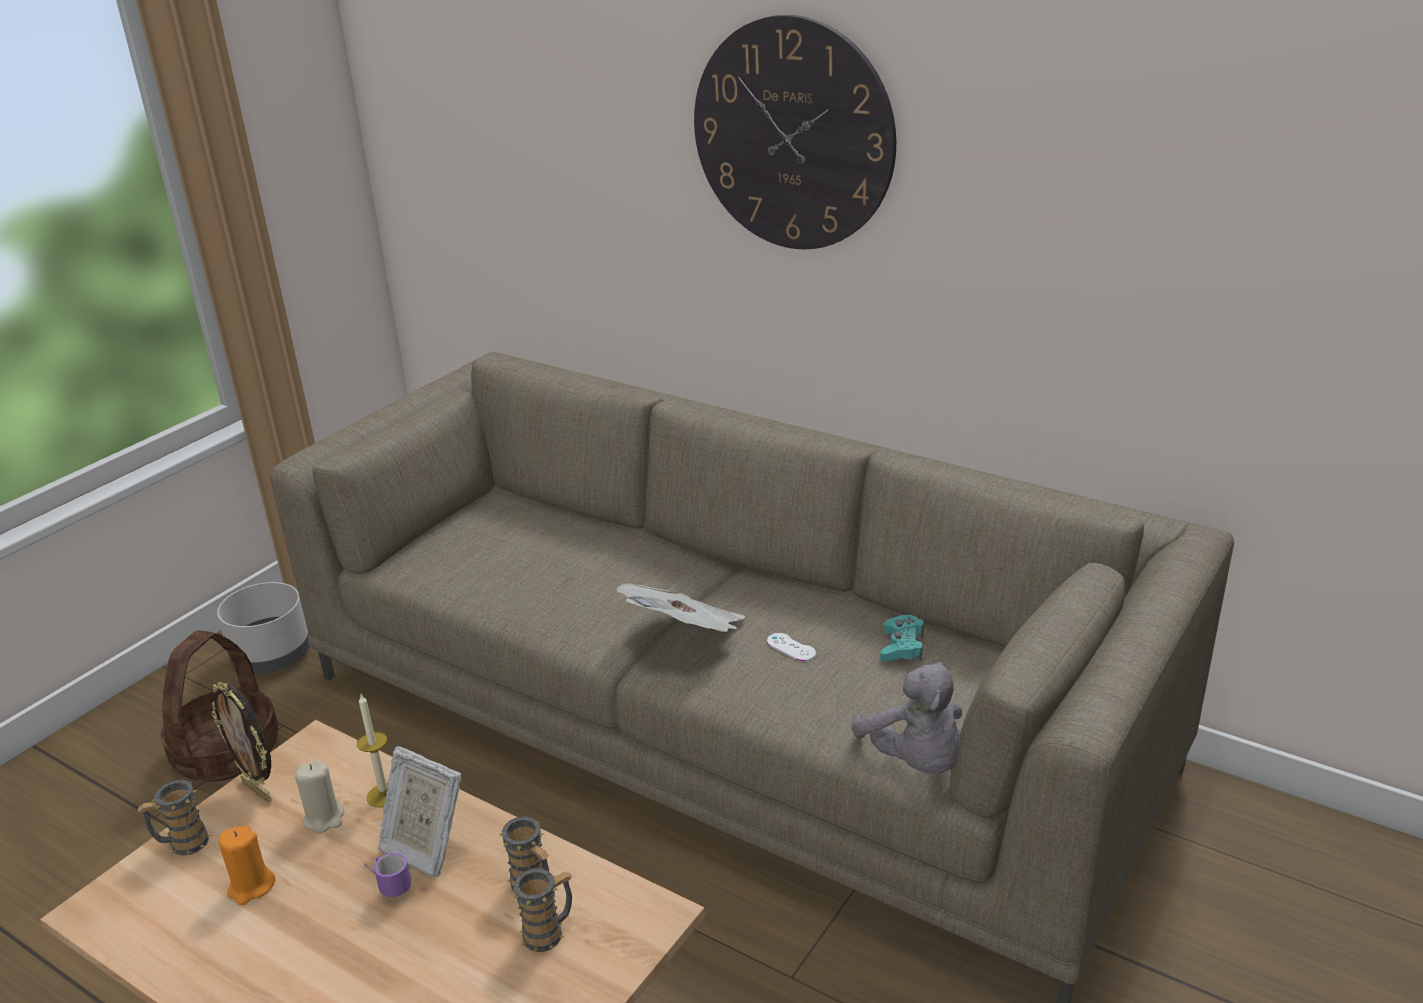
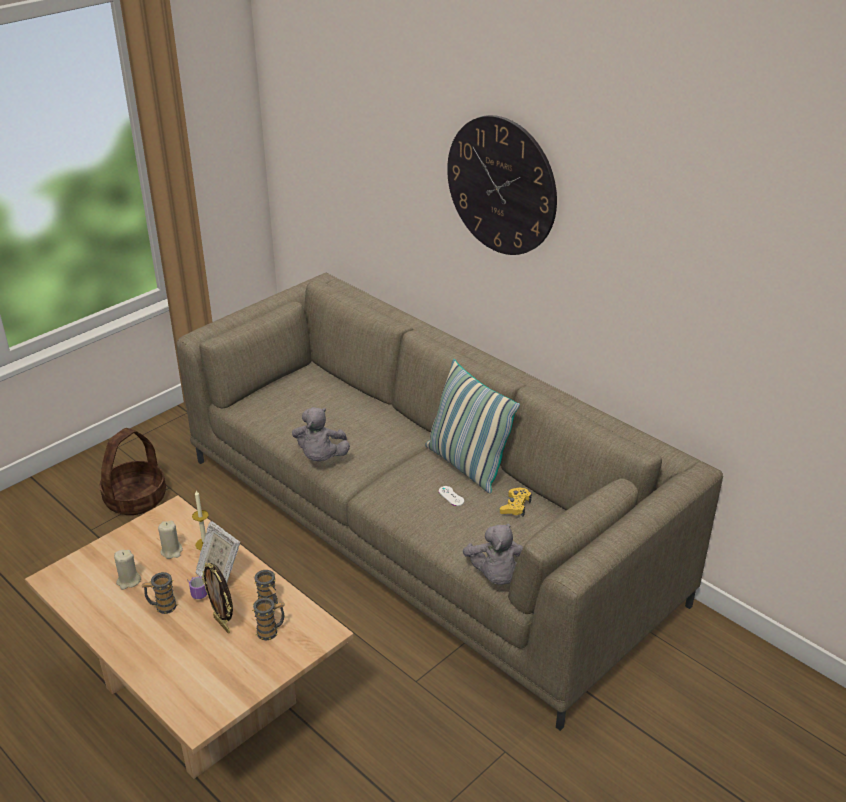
camera: 10 degrees right, 5 degrees up
(182, 844) = (98, 552): mug -> mug (162, 606)
(251, 887) = (128, 581): orange candle -> beige candle
(259, 790) = (141, 530): picture frame -> picture frame (223, 624)
(272, 656) = (170, 443): grey planter -> none
(553, 621) = (321, 457): none -> grey plush toy
(686, 635) = (394, 478): newspaper -> none
(796, 597) = (466, 465): none -> pillow
(902, 646) = (515, 506): turquoise game controller -> yellow game controller

